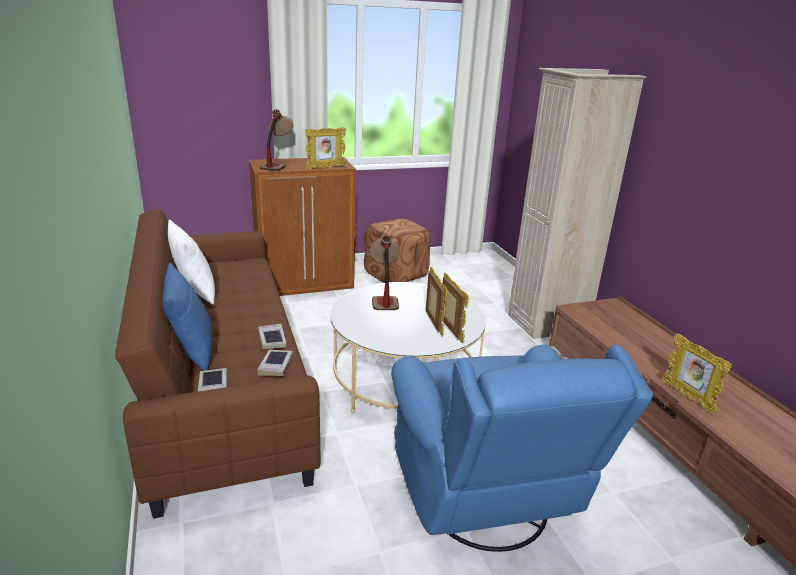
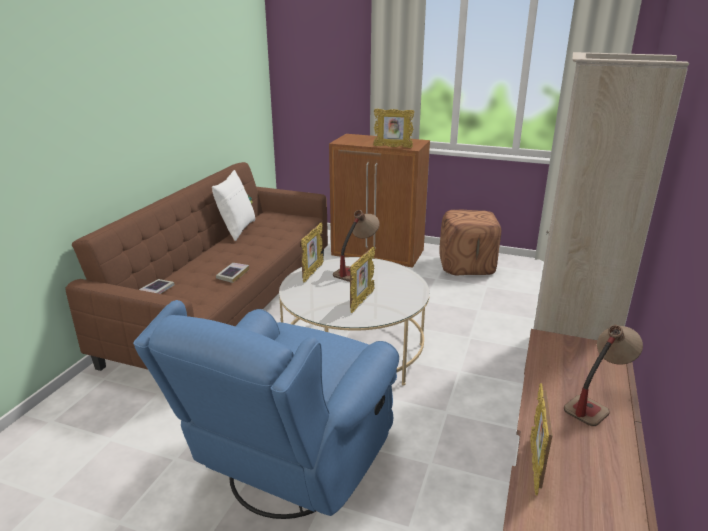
camera: 40 degrees right, 0 degrees up
(192, 352) = (179, 267): blue pillow -> none
(276, 366) = (207, 292): book -> none
(277, 165) = (358, 140): table lamp -> table lamp (596, 402)
(450, 330) = (366, 311): picture frame -> picture frame (312, 273)

